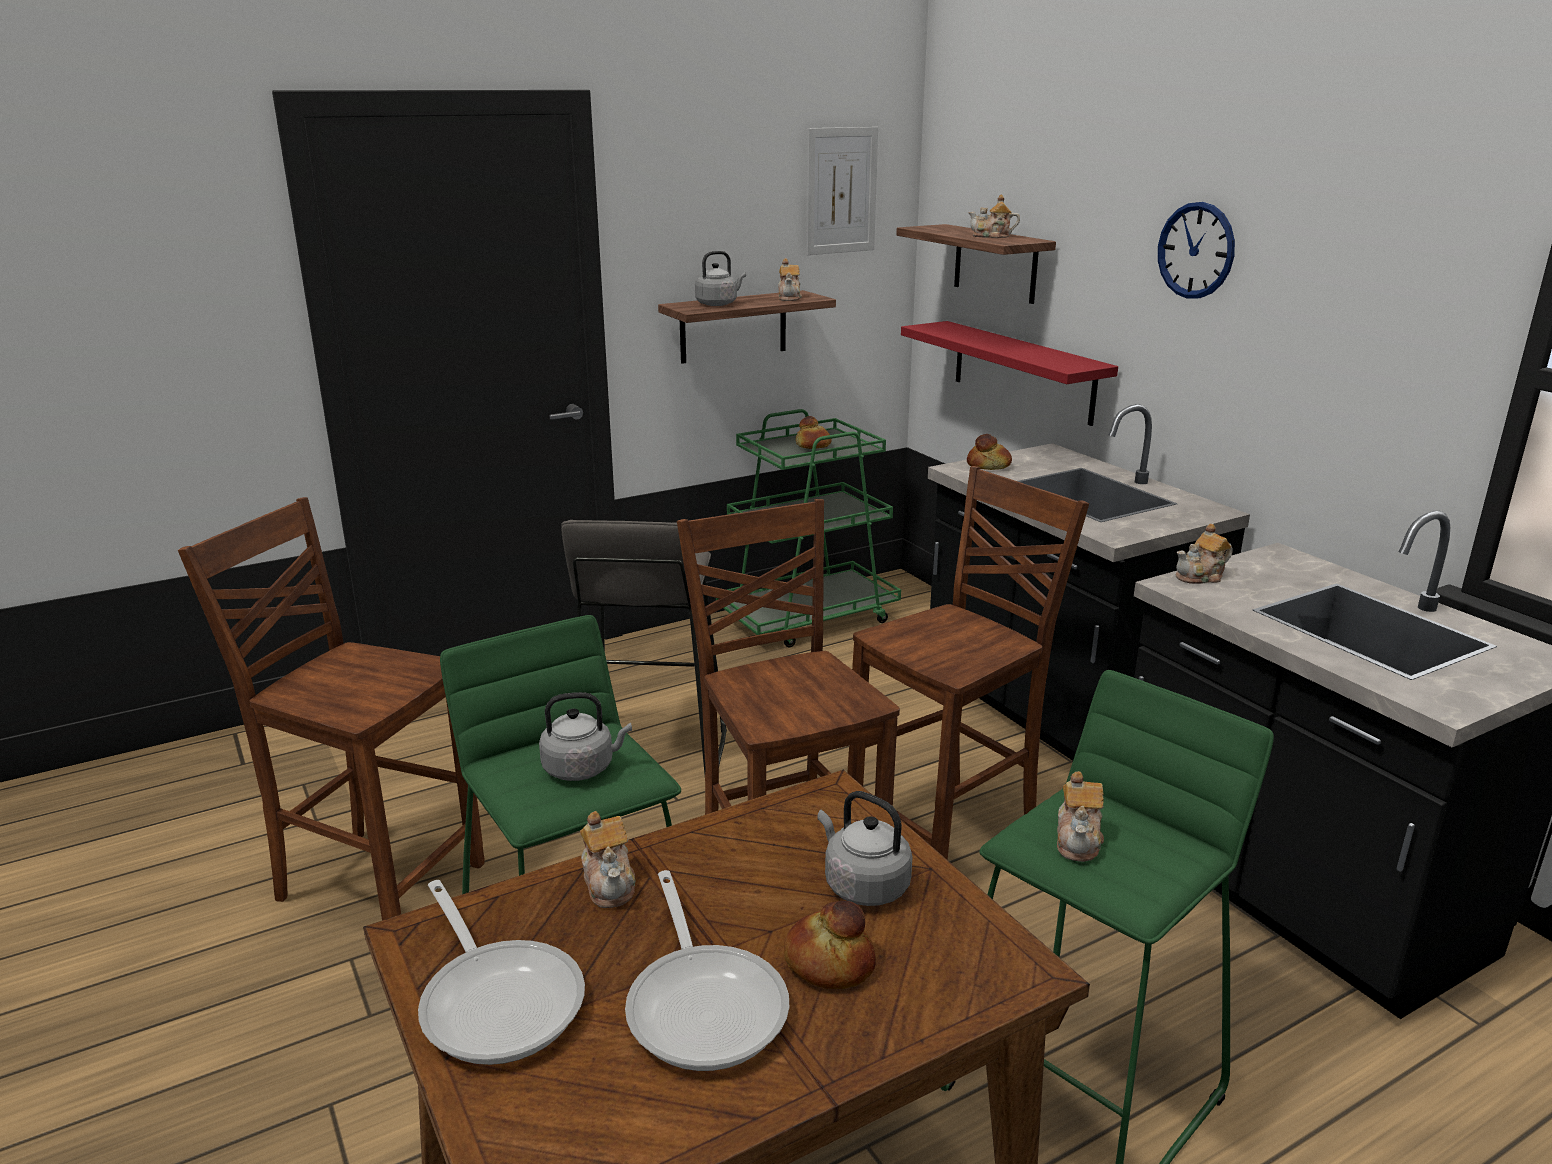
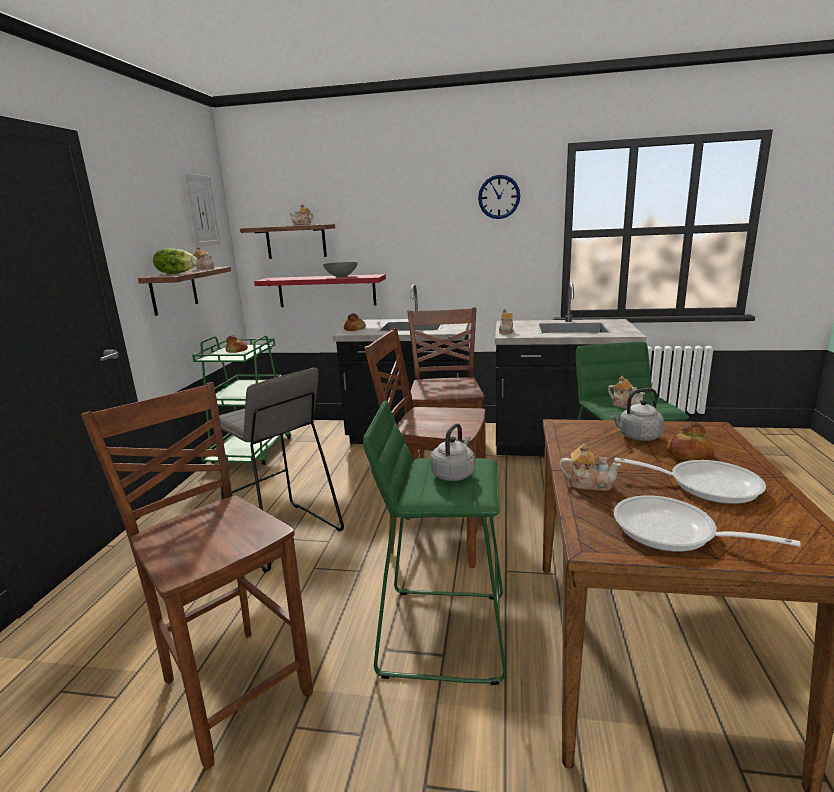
camera: 50 degrees left, 5 degrees down
(376, 882) = (234, 686): brown chair -> brown chair turned 75 degrees clockwise
(499, 1000) = (673, 532): frying pan -> frying pan turned 150 degrees counterclockwise
(718, 304) = (176, 273): grey kettle -> lettuce
(1030, 352) = (341, 276): none -> grey bowl
(1196, 250) = (417, 214): wall clock -> wall clock (499, 197)

